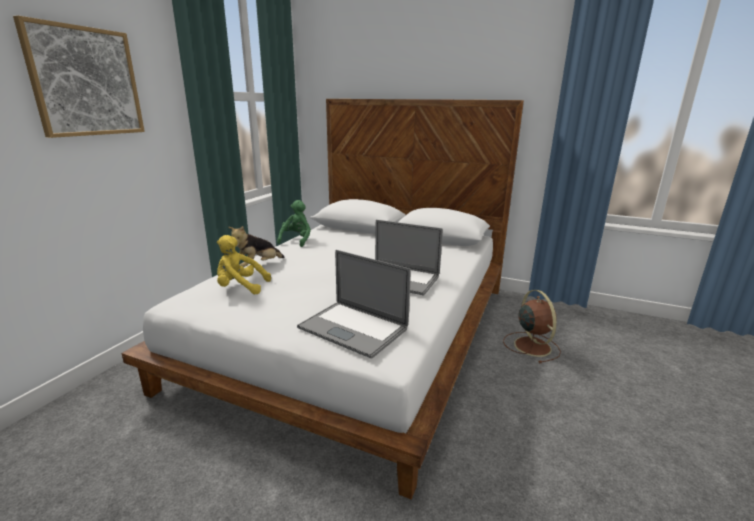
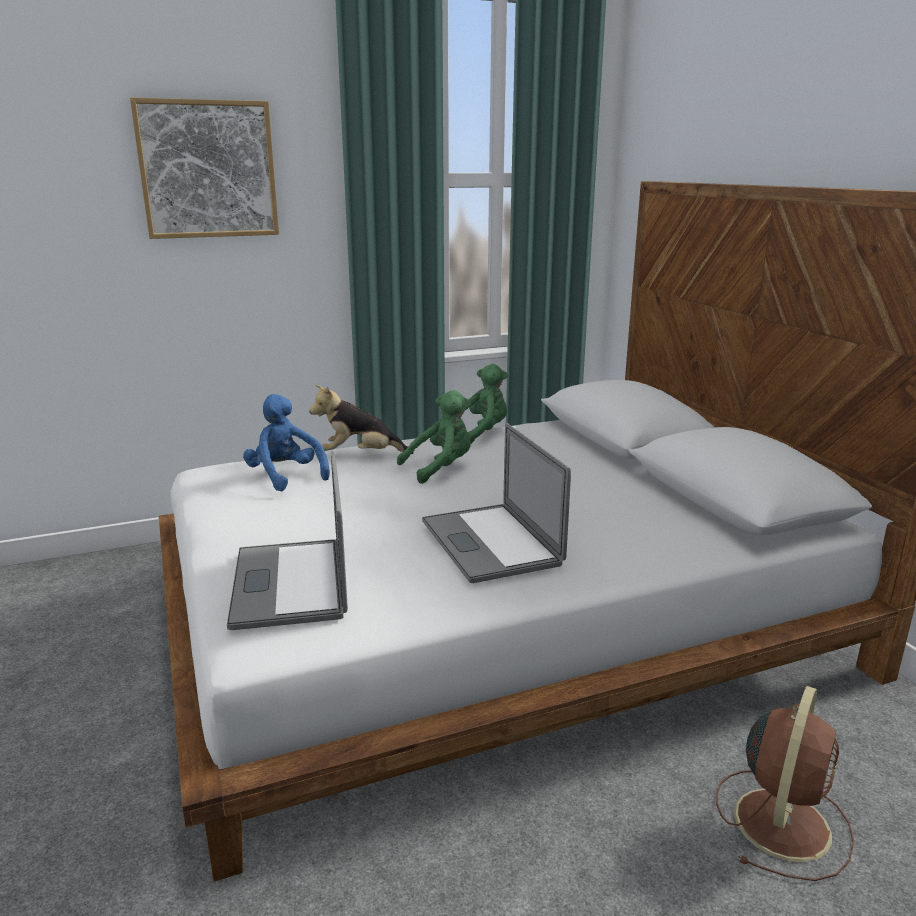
camera: 45 degrees right, 0 degrees up
(240, 287) = (285, 476): yellow plush toy -> blue plush toy
(313, 259) = (440, 468): none -> green plush toy

